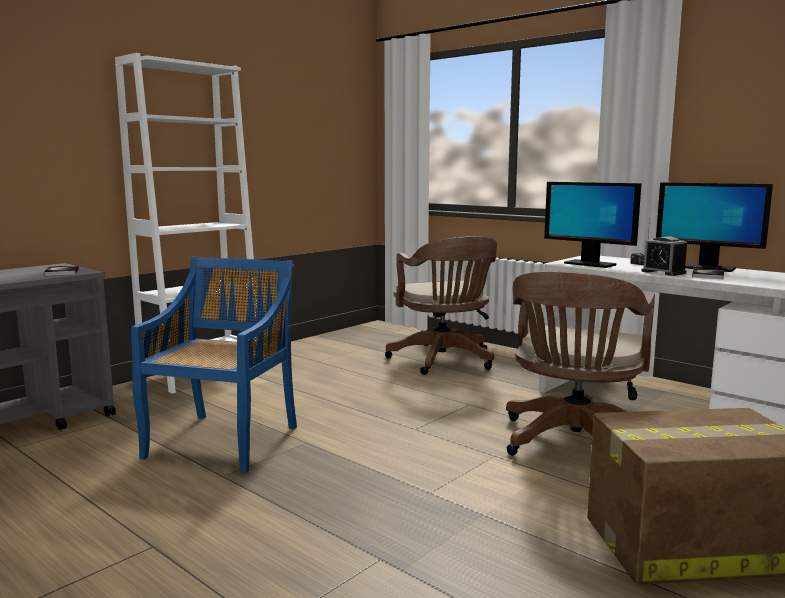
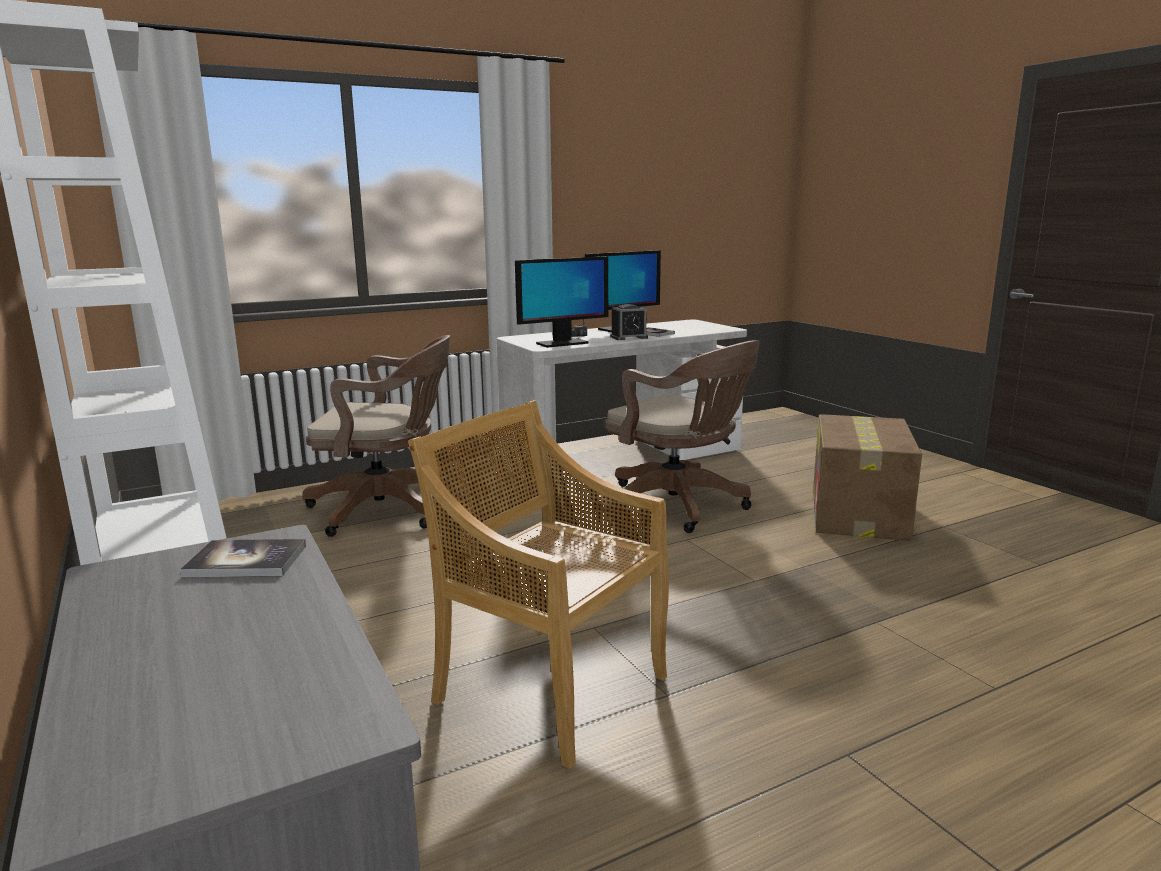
camera: 70 degrees left, 5 degrees up
(223, 441) = (548, 687): blue chair -> beige chair

